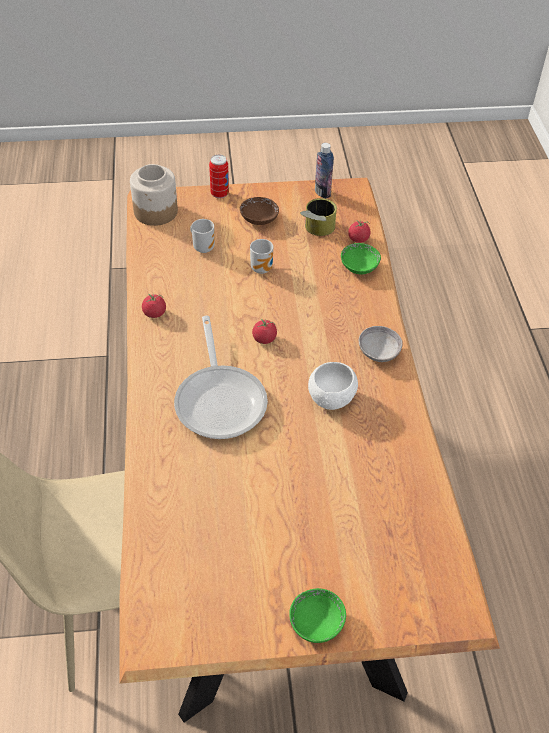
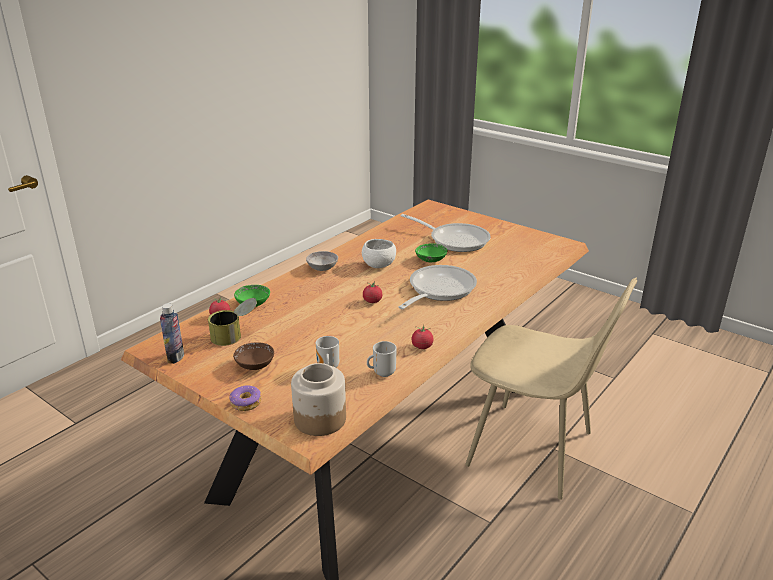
camera: 135 degrees left, 20 degrees down
(219, 194) = (246, 403): can -> donut
(263, 268) = (310, 334): mug -> mug (382, 373)
(312, 525) = (454, 240): none -> frying pan
(316, 623) = (490, 223): green bowl -> green bowl (431, 260)

